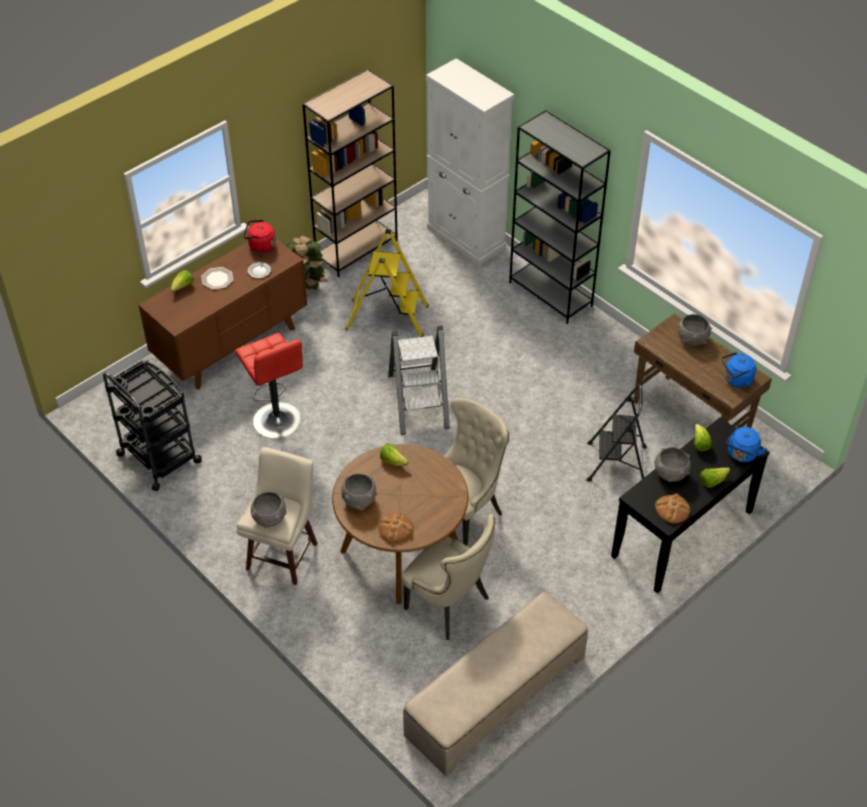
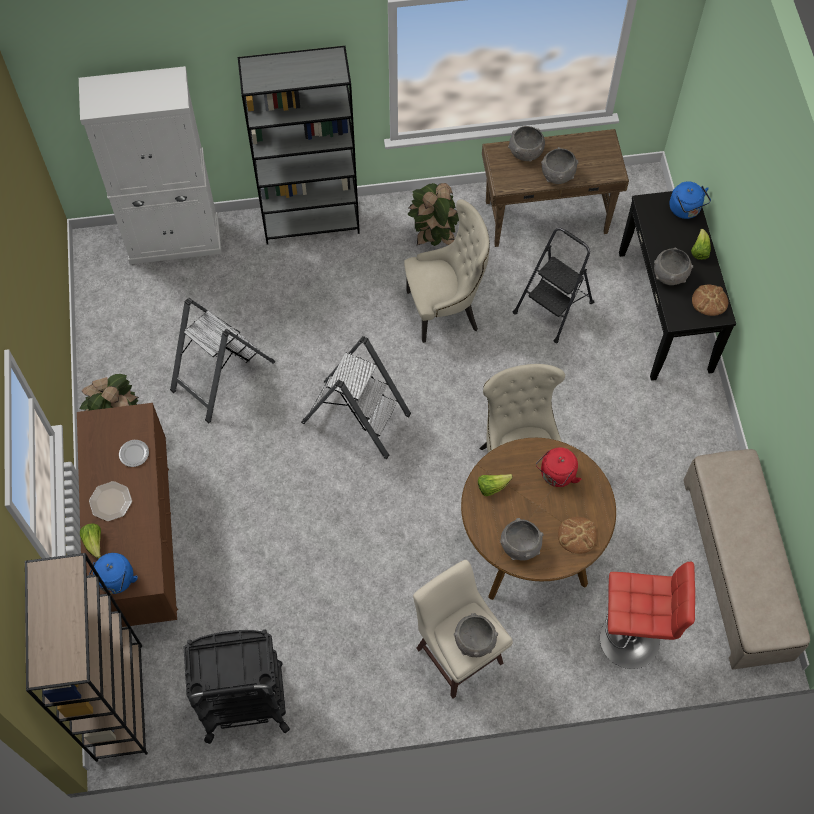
camera: 55 degrees left, 15 degrees up
(260, 246) = (96, 431): red kettle -> red kettle (556, 475)
(277, 421) = (281, 559): red stool -> red stool (630, 640)
(356, 249) = (103, 344): beige bookcase -> beige bookcase (118, 701)
(386, 316) = (221, 376): yellow step ladder -> grey step ladder
(448, 605) = (616, 544): beige chair -> beige chair (444, 309)
(606, 364) = (433, 236): none -> potted plant
(691, 366) = (557, 175): none -> grey bowl
(700, 444) = (652, 231): lettuce -> none
(736, 380) = (598, 155): blue kettle -> blue kettle (115, 581)

